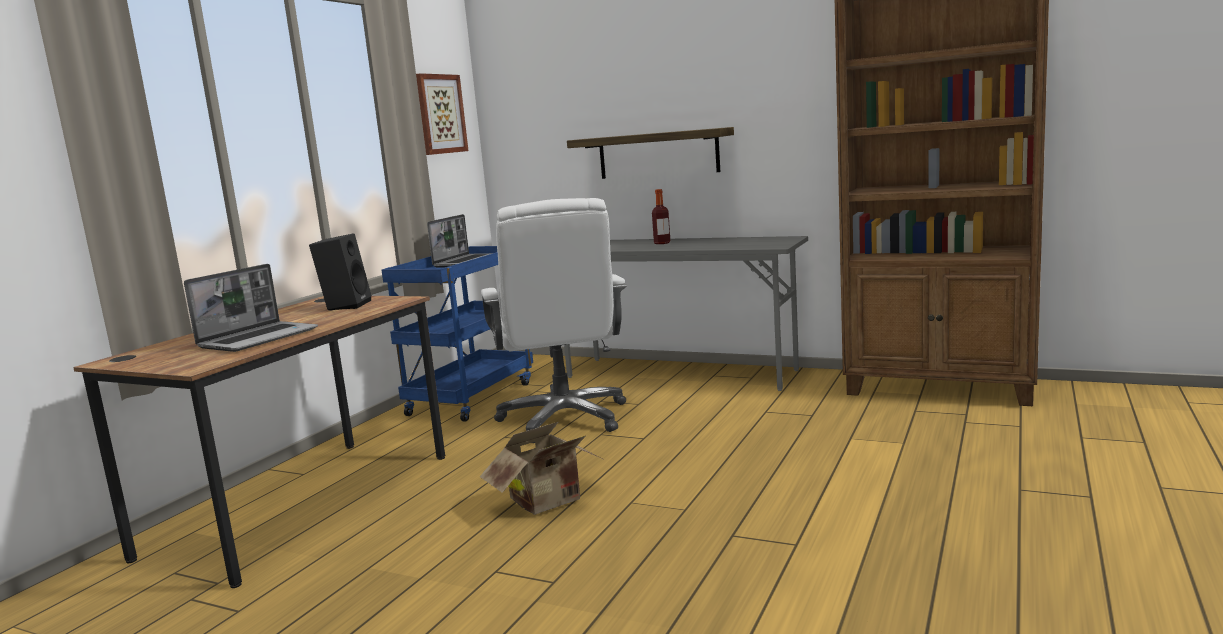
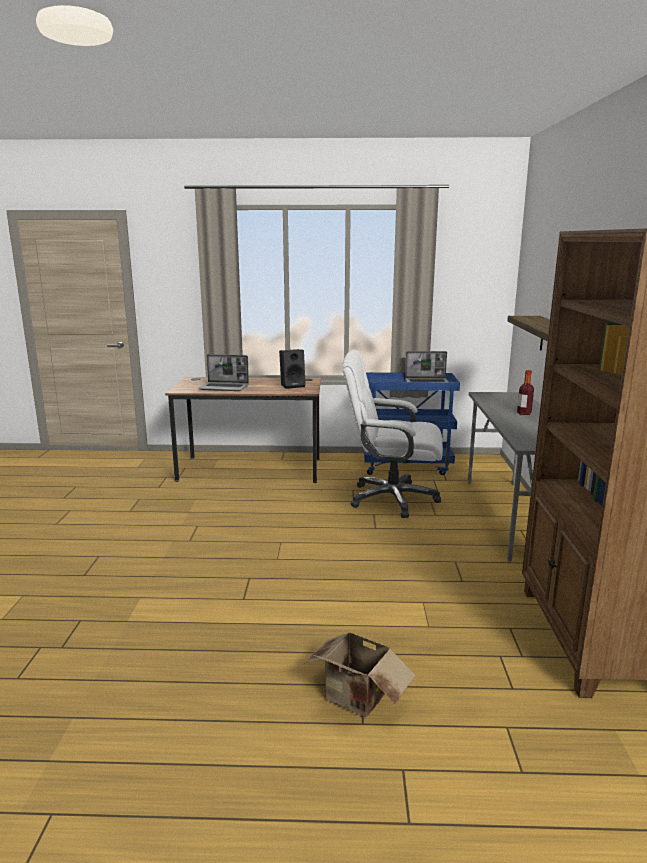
camera: 65 degrees right, 5 degrees up
(440, 114) = (469, 280): picture -> none
(550, 502) = (272, 521): cardboard box -> cardboard box (356, 699)
(564, 419) = (391, 498): white office chair -> white office chair turned 45 degrees clockwise

